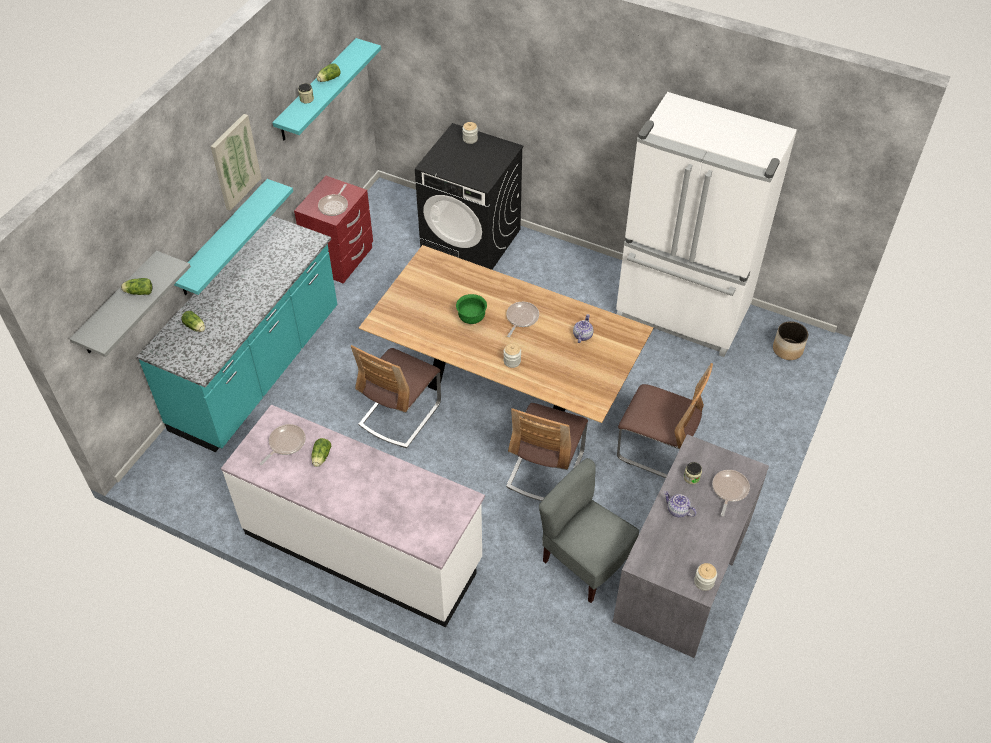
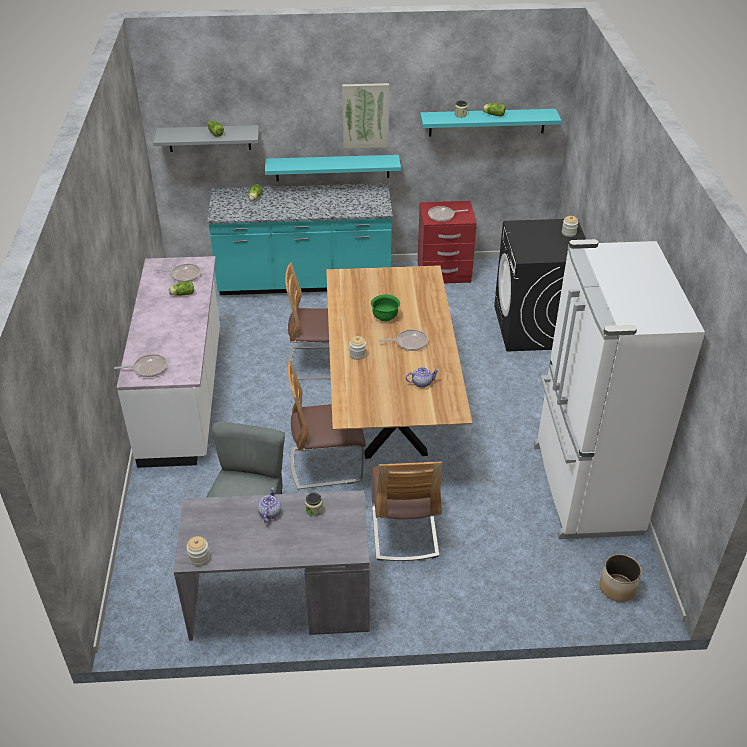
camera: 60 degrees right, 10 degrees down
(729, 490) = (317, 541): frying pan -> frying pan (148, 368)

